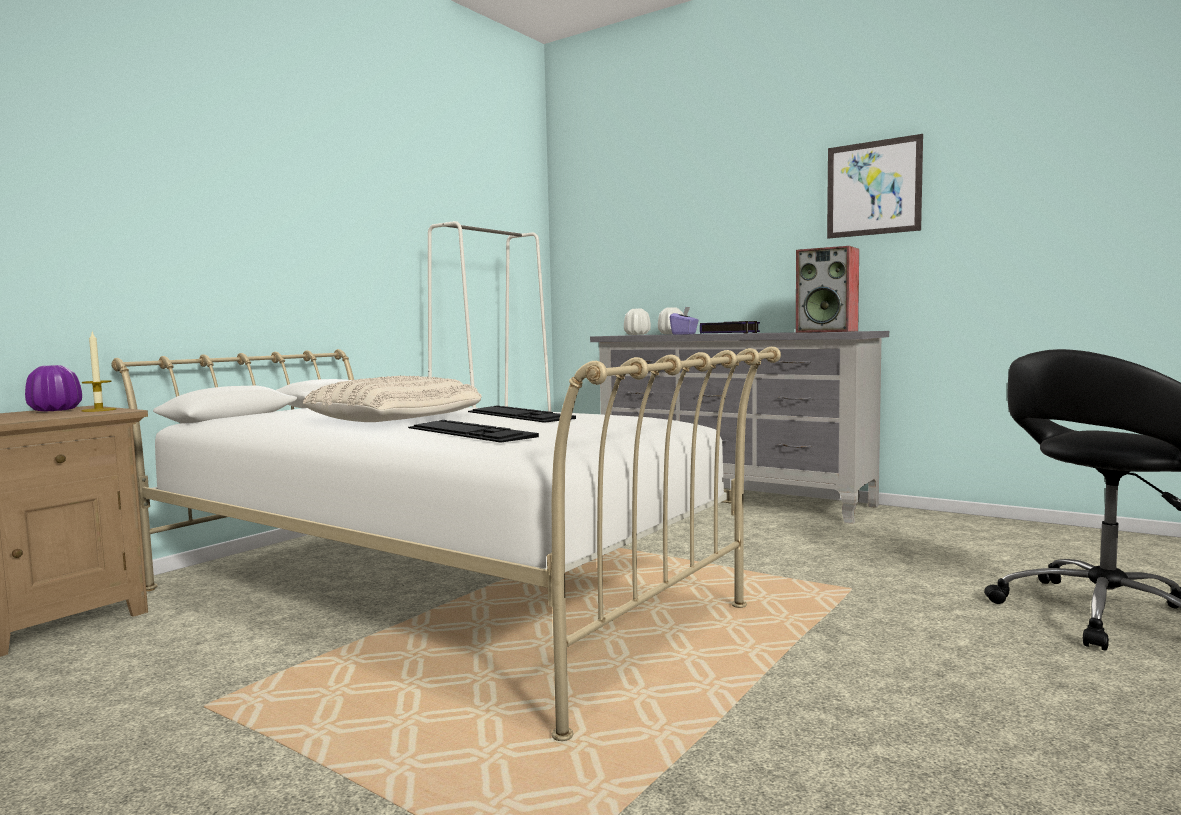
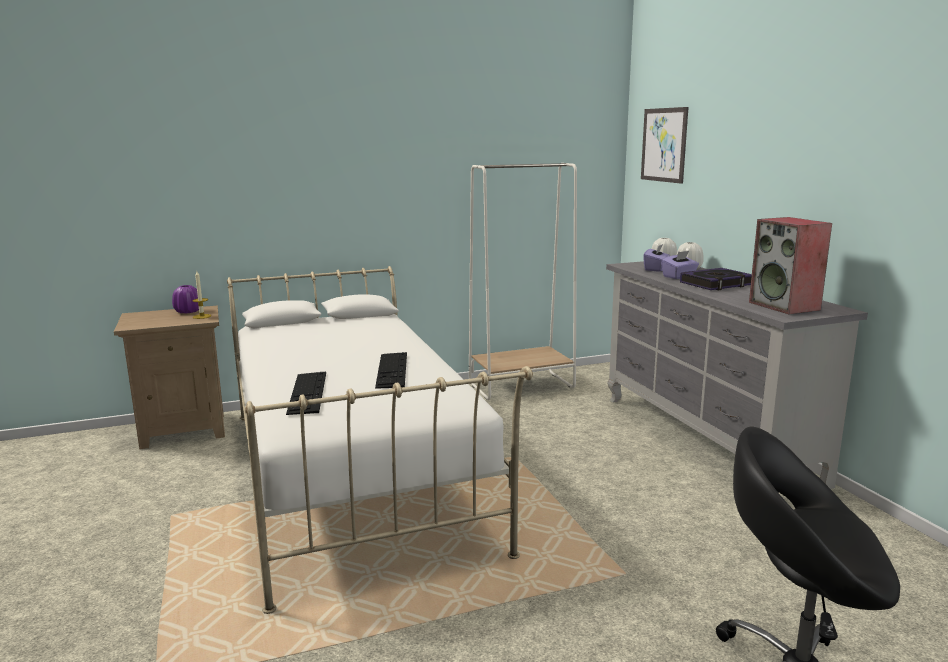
camera: 35 degrees right, 10 degrees up
(395, 419) = (323, 356): beige pillow -> none
(647, 334) = (656, 269): none -> purple tissue box
(873, 188) = (877, 149): picture -> picture (664, 145)

